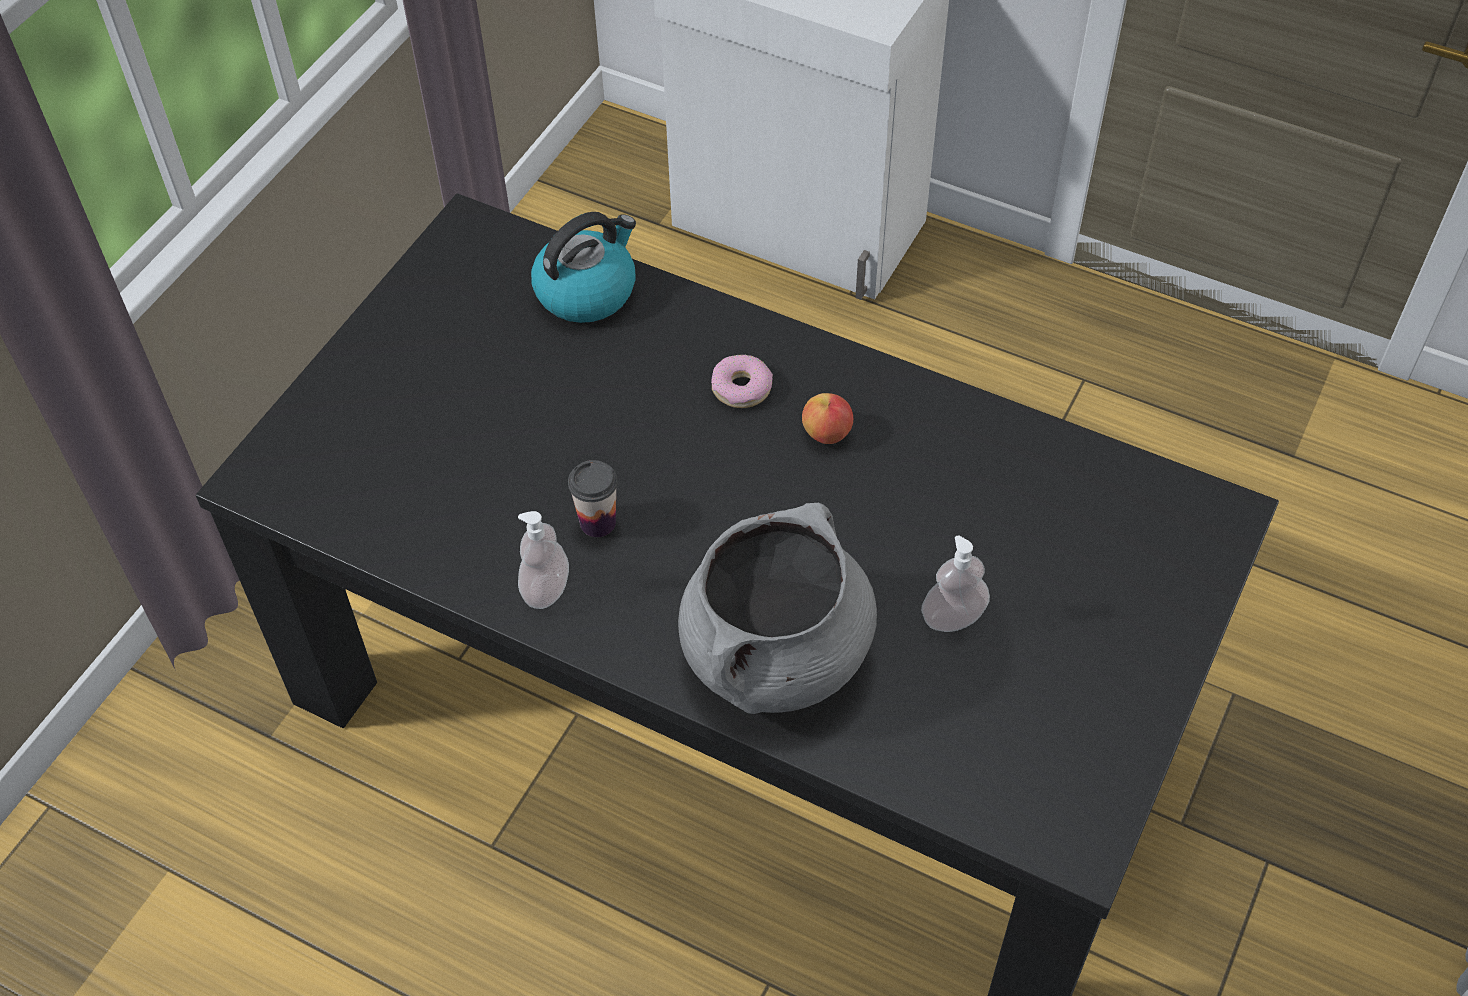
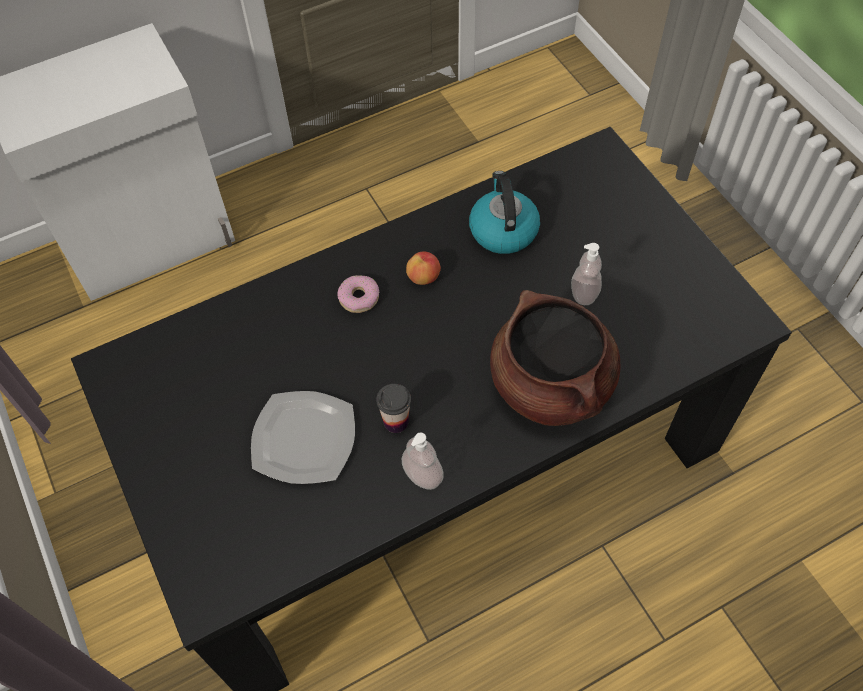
camera: 55 degrees left, 5 degrees up
(509, 448) = (303, 438): none -> plate
(587, 290) = (218, 332): kettle -> kettle (503, 230)
(776, 655) = (551, 385): grey cooking pot -> brown cooking pot

